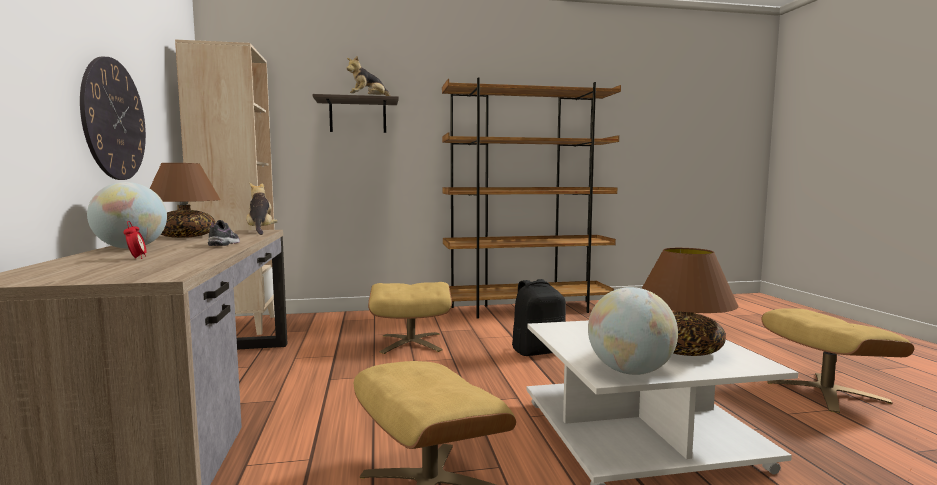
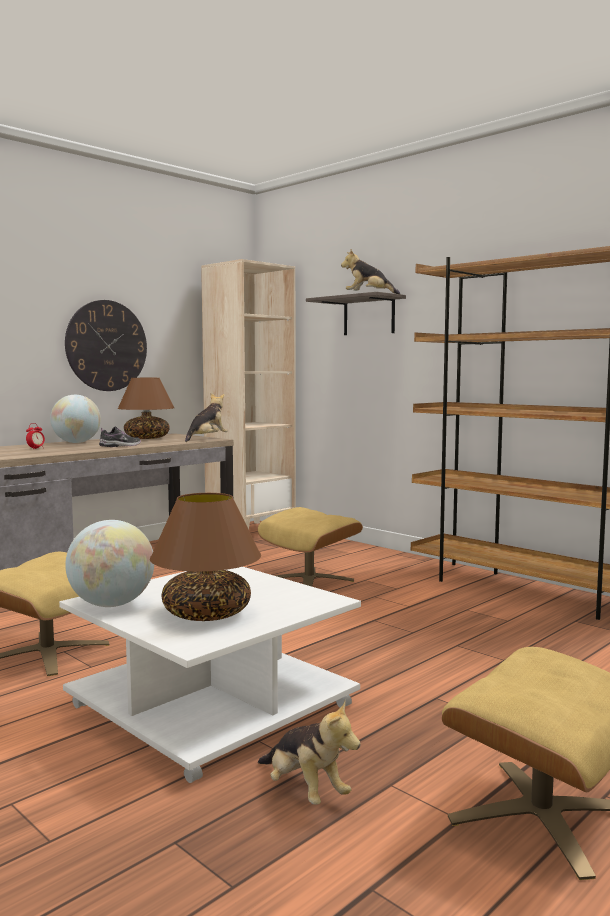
camera: 55 degrees right, 0 degrees up
(538, 351) = (381, 626): black backpack -> none
(793, 438) = (305, 791): none -> plush toy

